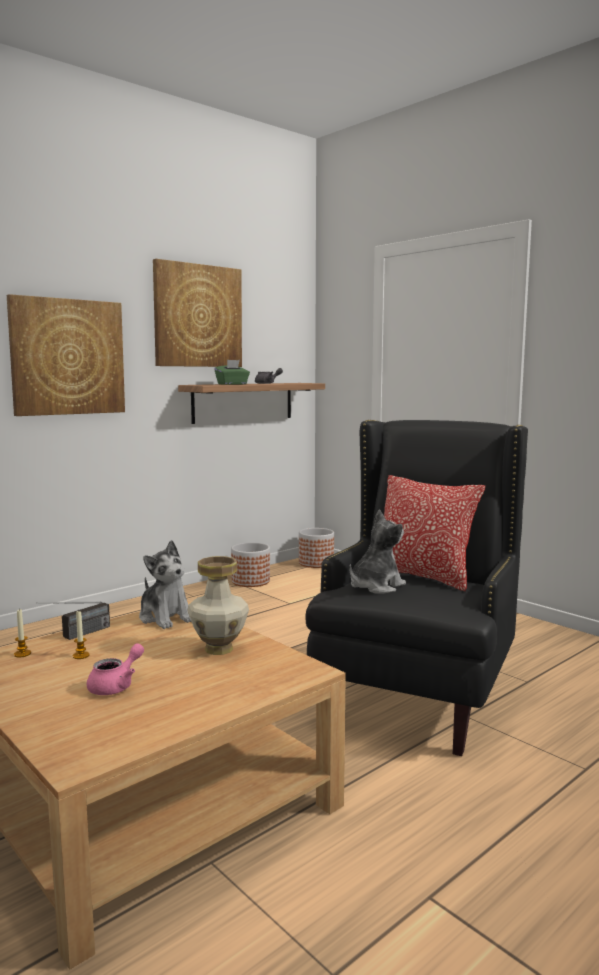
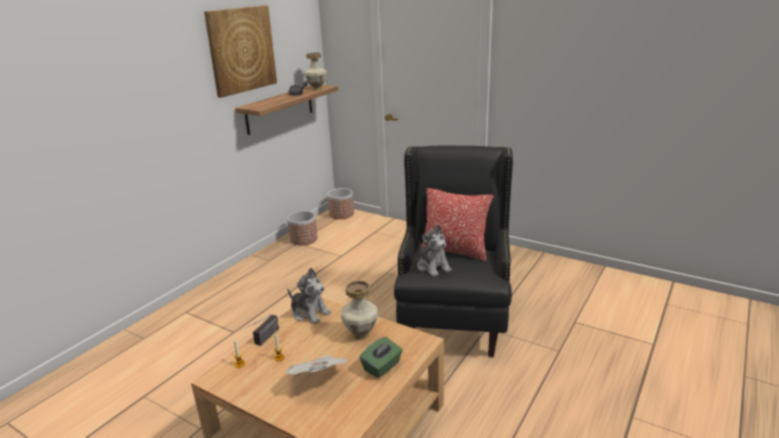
camera: 15 degrees left, 15 degrees up
(68, 357) = (156, 107): picture -> none
(116, 686) = (319, 378): pink teapot -> newspaper
(232, 384) = (275, 101): green tissue box -> green tissue box (382, 367)
(295, 383) = (316, 89): none -> vase
(375, 586) = (433, 267): plush toy -> plush toy turned 120 degrees clockwise

